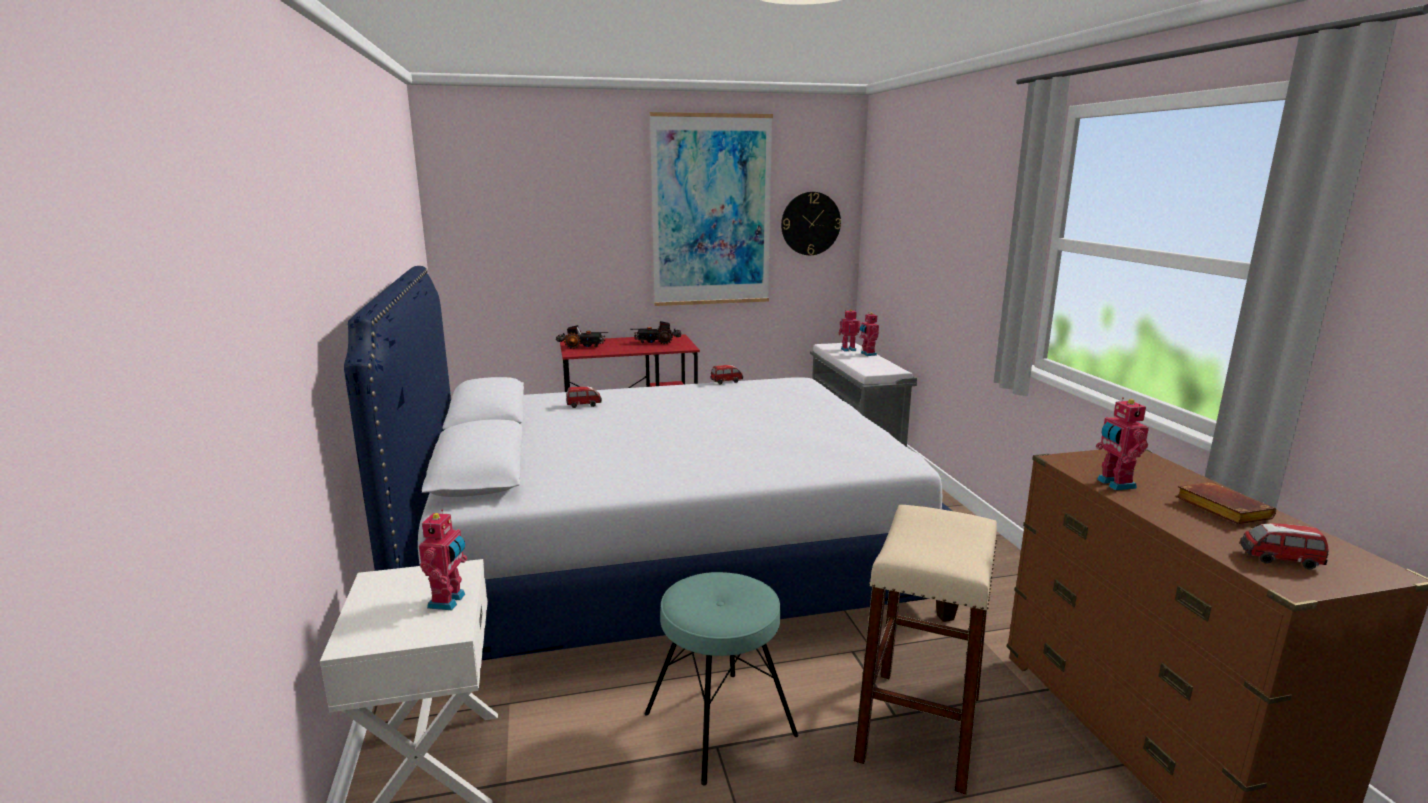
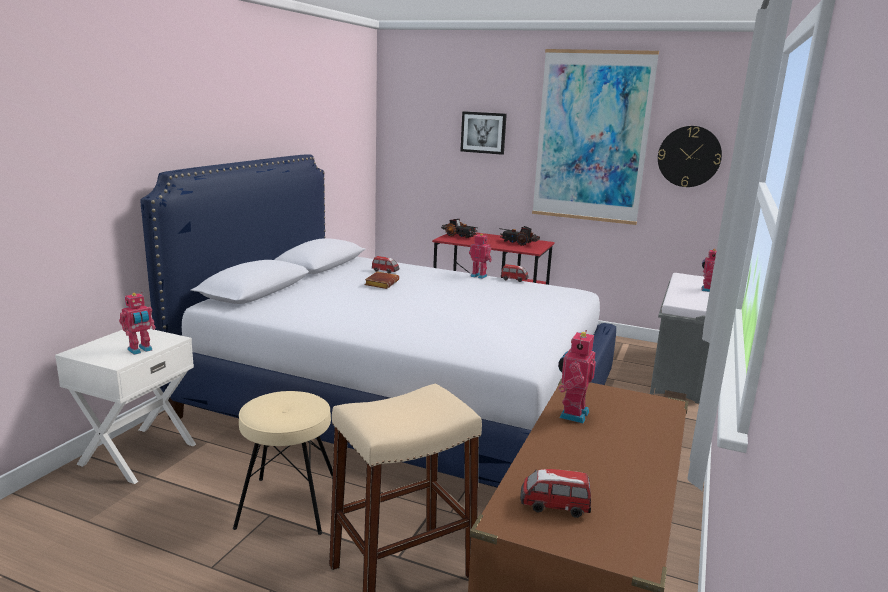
camera: 35 degrees right, 0 degrees up
(582, 216) = (483, 132): none -> picture
(719, 724) = (288, 505): turquoise stool -> beige stool
(848, 349) = (695, 282): toy robot -> toy robot (479, 276)
(1219, 509) = (614, 461): brown book -> brown book (381, 283)
(1279, 560) = (554, 507): toy car -> toy car turned 45 degrees counterclockwise

